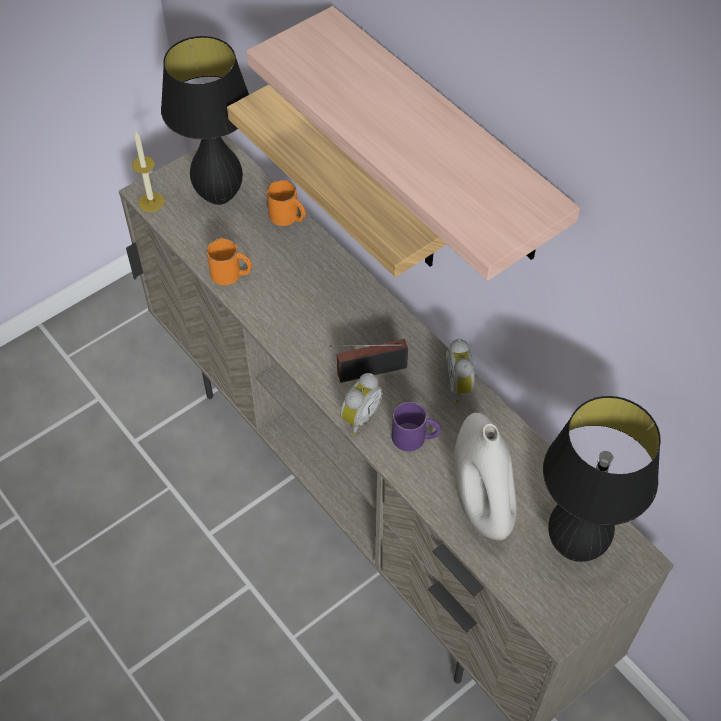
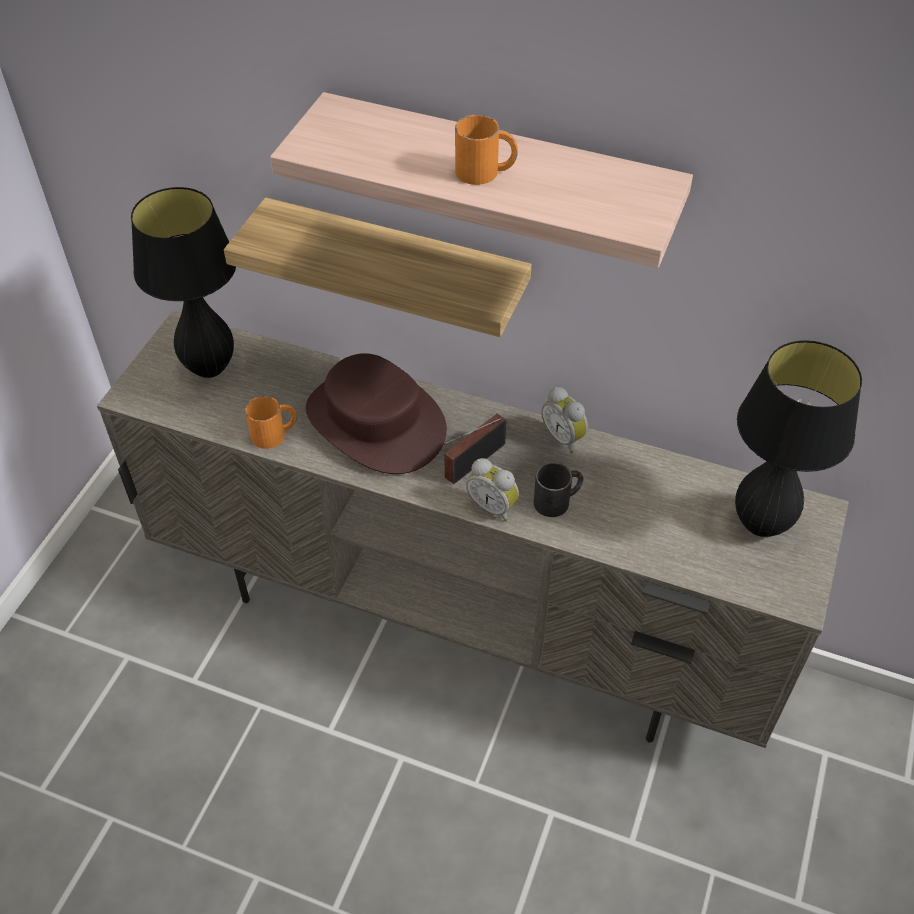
camera: 30 degrees left, 5 degrees down
(151, 202) = (141, 402): candle -> none
(288, 217) = (294, 360): orange mug -> orange mug (486, 172)
(315, 300) = (375, 422): none -> brown hat
(359, 417) = (493, 506): alarm clock -> alarm clock turned 120 degrees clockwise
(415, 437) = (558, 500): purple mug -> black mug
(481, 503) = (657, 529): white vase -> none

